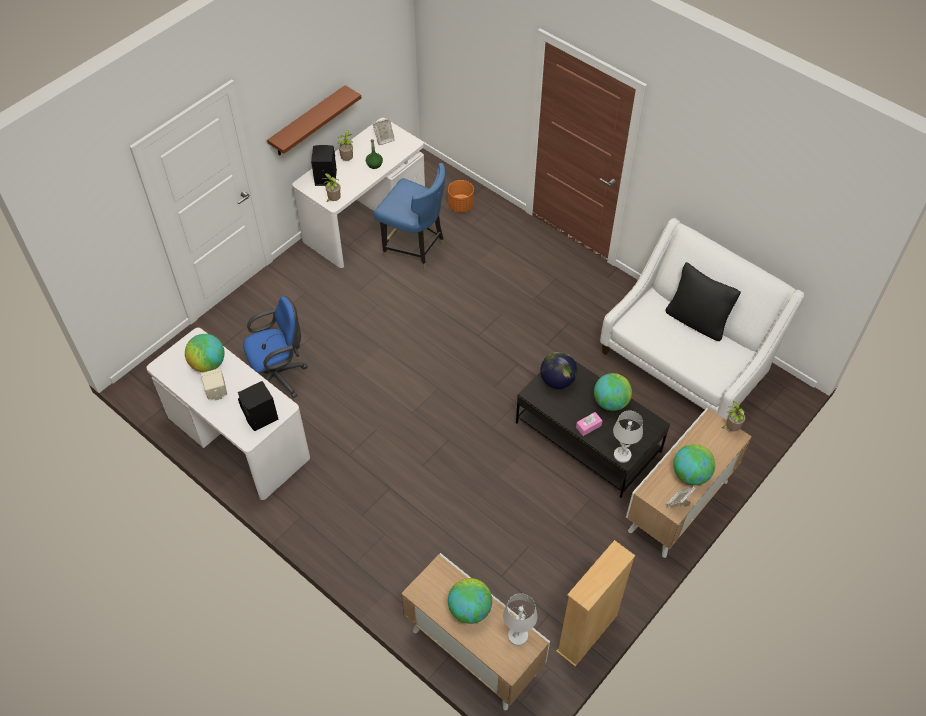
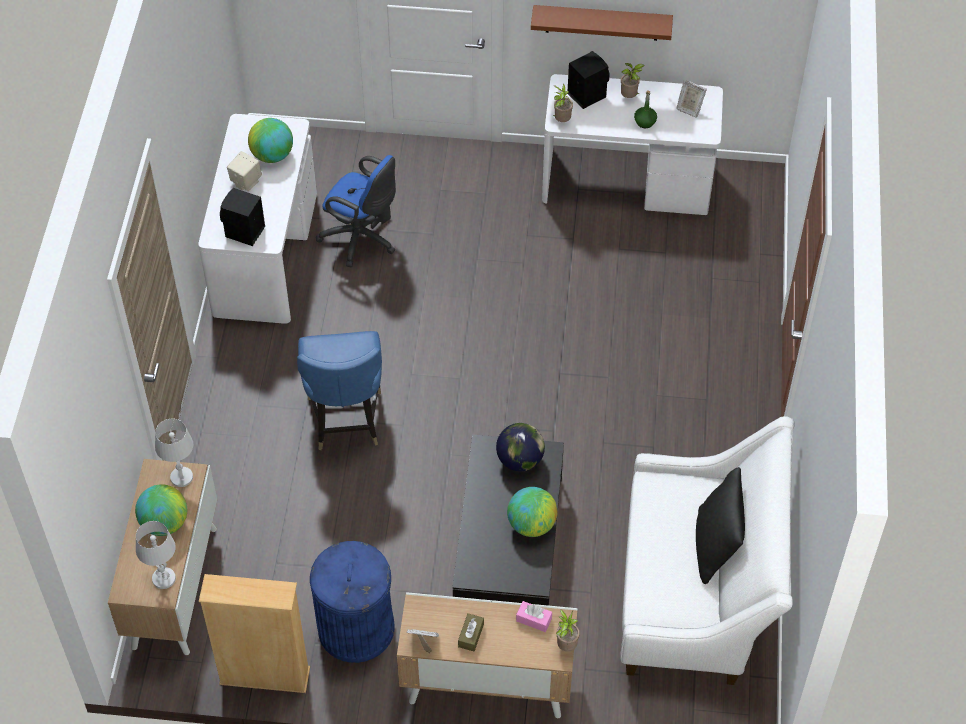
camera: 55 degrees right, 0 degrees up
(414, 248) = (629, 247): blue chair -> blue chair (345, 420)
(461, 206) = (731, 252): orange planter -> none
(587, 556) = (356, 628): none -> blue trash can
(588, 426) = (482, 521): pink tissue box -> pink tissue box (534, 619)
(622, 455) = (469, 571): white table lamp -> white table lamp (181, 477)
(690, 474) = (471, 635): globe -> brown tissue box

